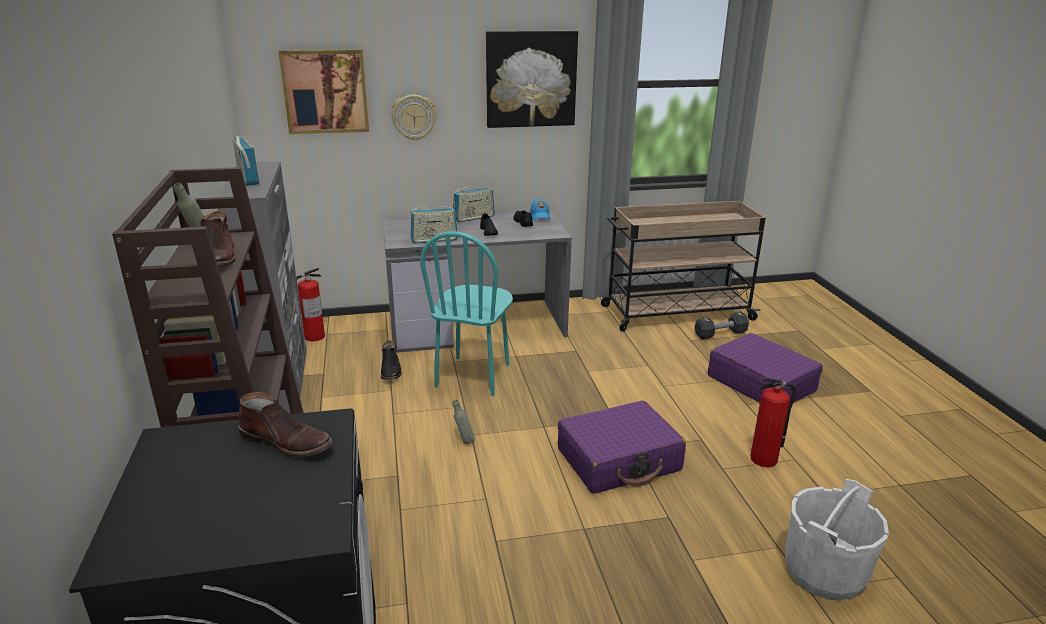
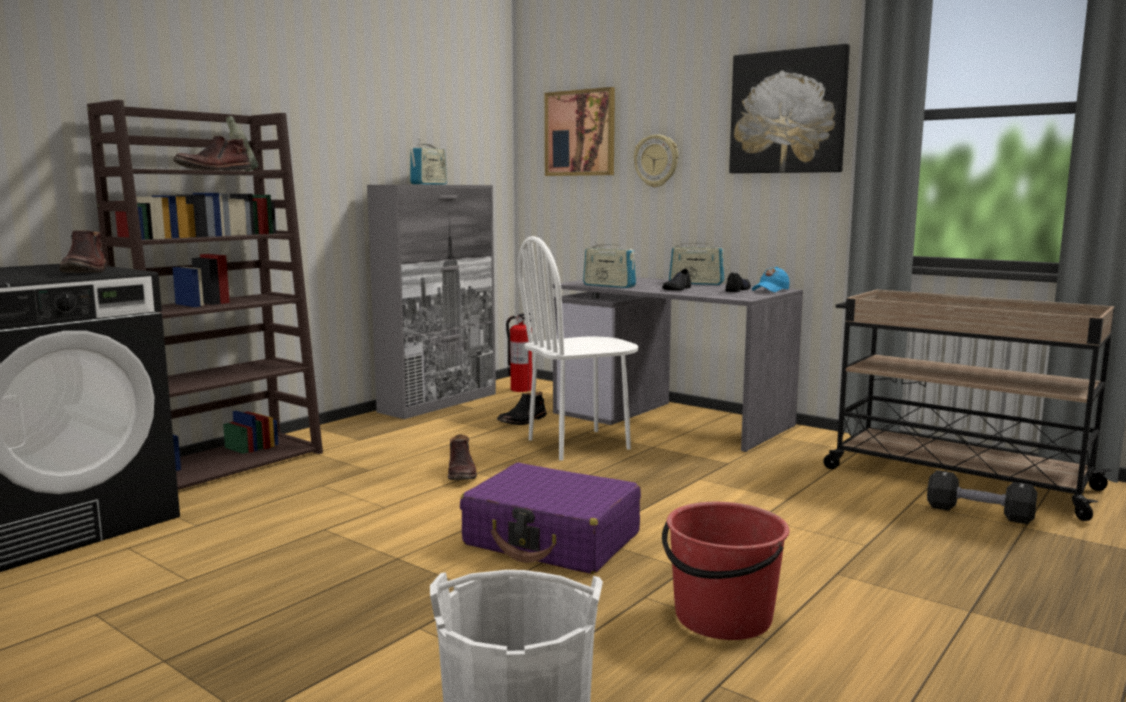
camera: 50 degrees right, 15 degrees down
(464, 441) = (461, 473): grey bottle -> brown boot
(473, 375) = (578, 444): turquoise chair -> white chair
(760, 383) = (917, 568): purple suitcase -> none
(764, 459) = (722, 617): fire extinguisher -> red bucket

